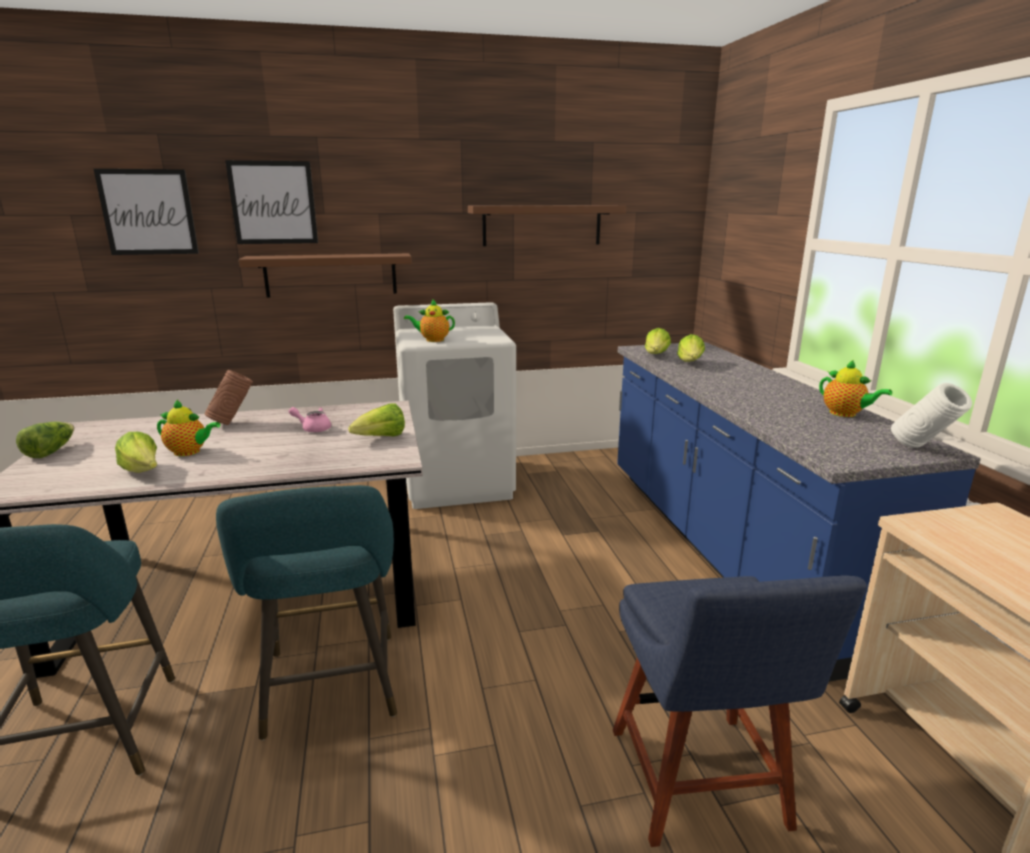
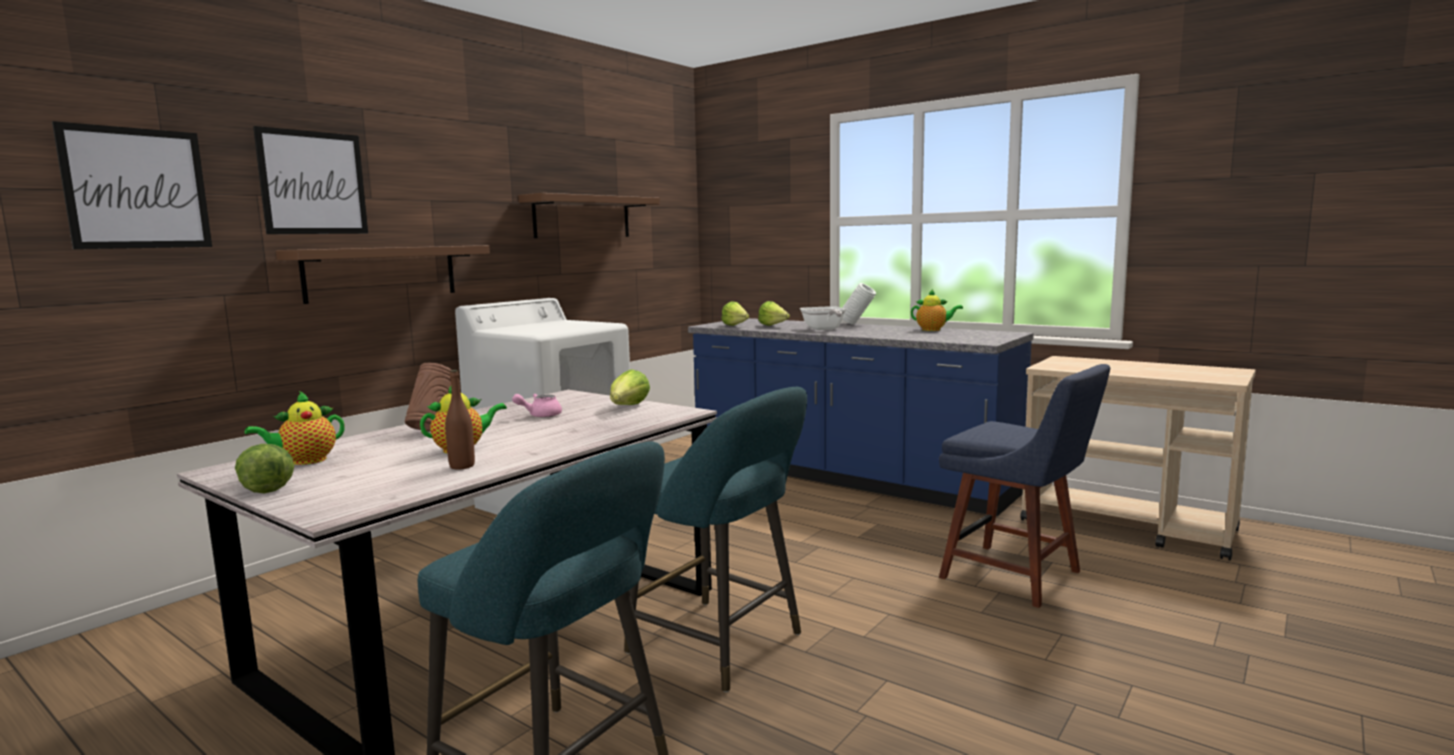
camera: 40 degrees left, 10 degrees down
(143, 472) = (462, 466): lettuce -> brown bottle
(432, 340) = (548, 330): teapot -> teapot (305, 461)
(721, 381) = (824, 329): none -> frying pan
(922, 449) = (1005, 334): white vase -> white vase (857, 324)

